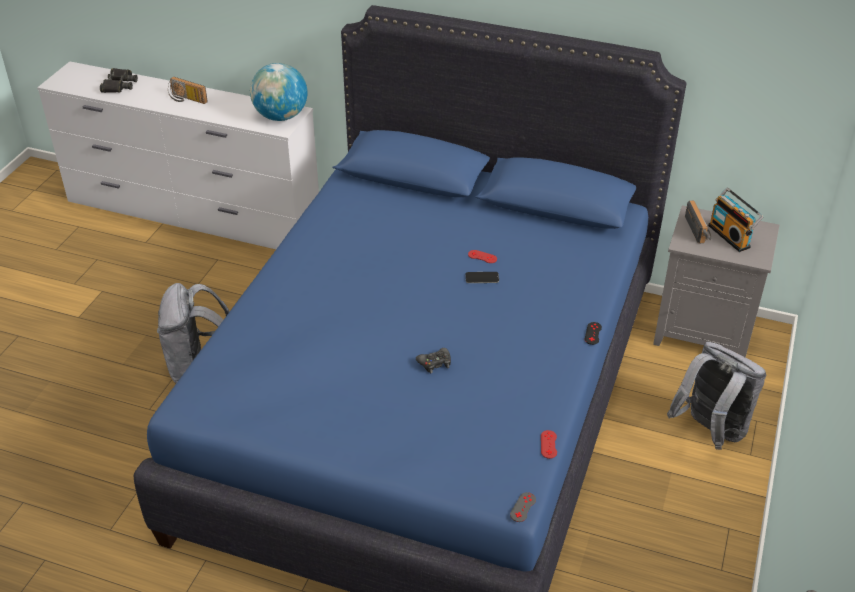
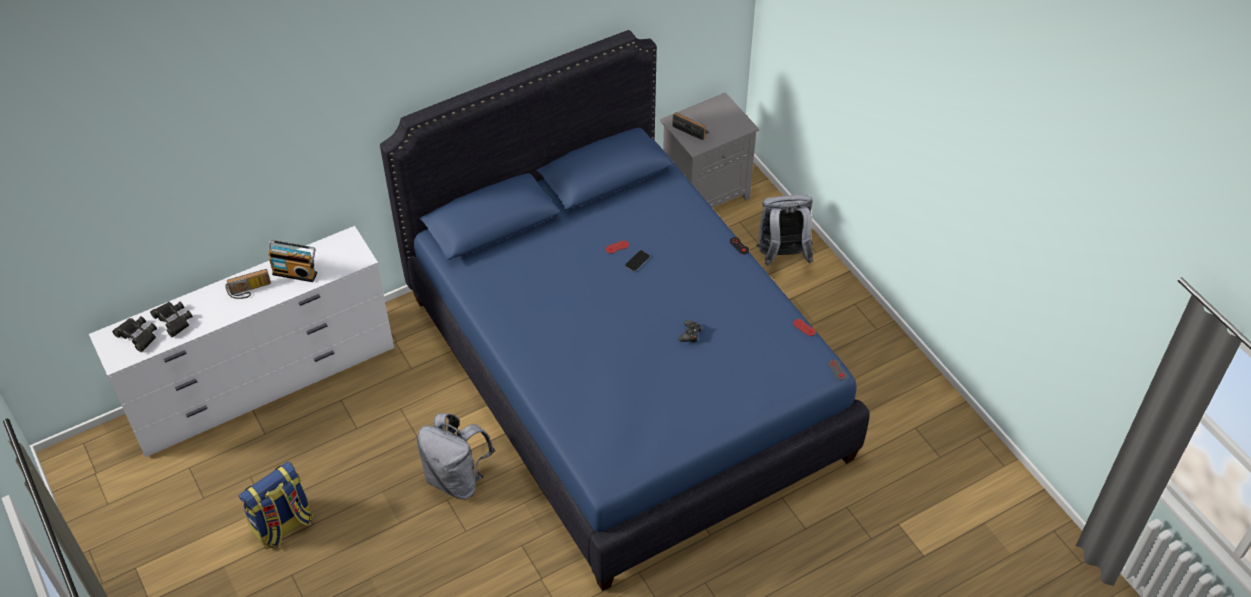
camera: 50 degrees left, 10 degrees up
(63, 303) = (283, 526): none -> backpack
(88, 79) = (137, 336): none -> black binoculars
(281, 116) = (344, 250): globe -> none
(731, 236) = (712, 121): radio -> radio (295, 272)

